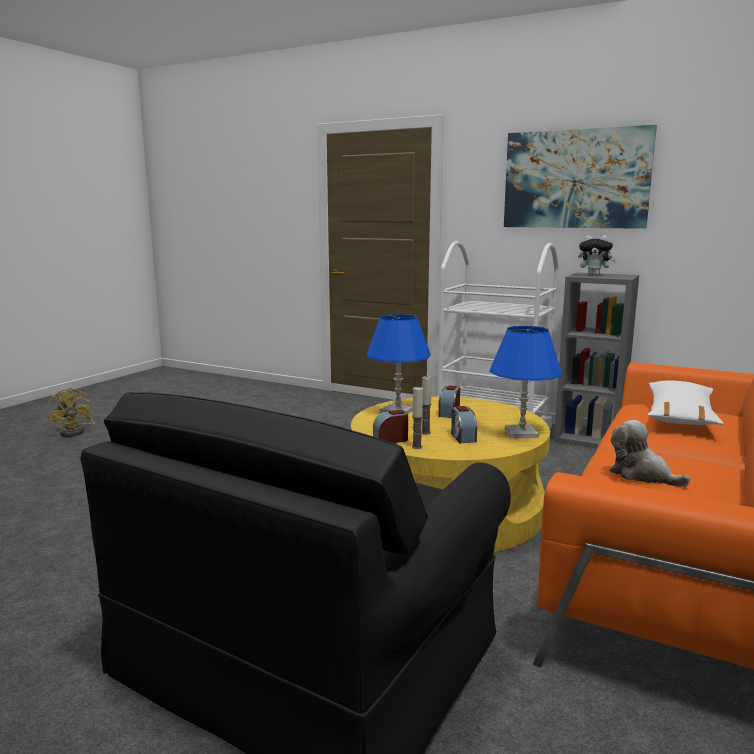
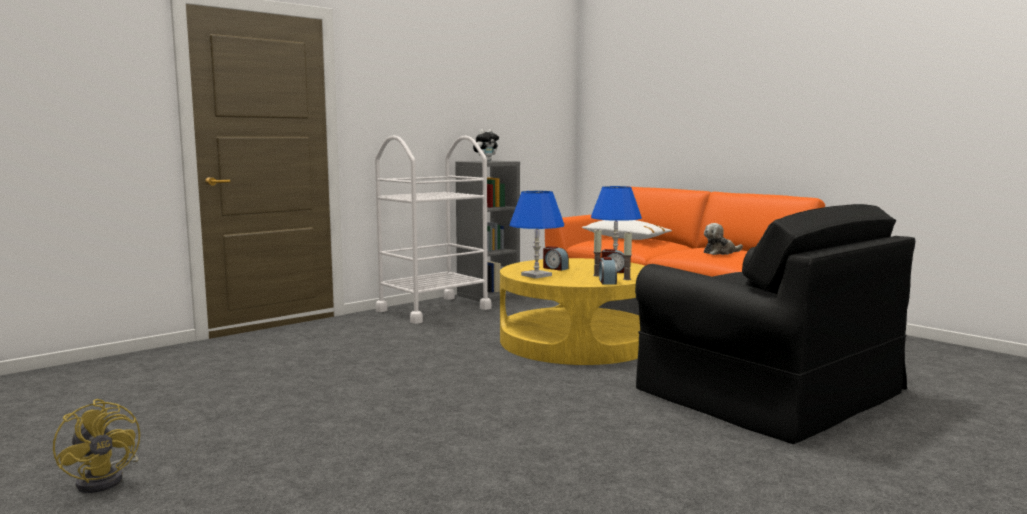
camera: 70 degrees left, 5 degrees down
(76, 432) = (106, 479): yellow fan -> yellow fan turned 60 degrees clockwise
(575, 179) = (445, 84): picture -> none

